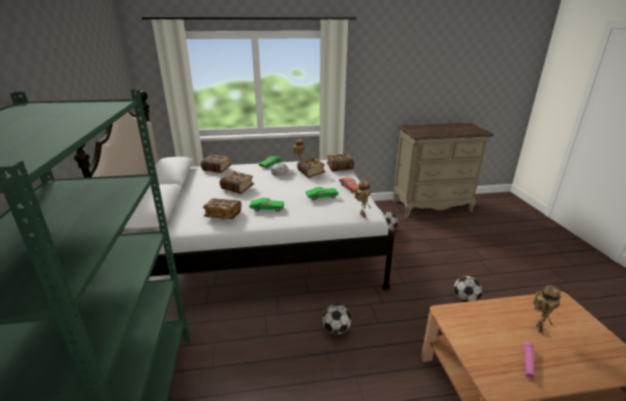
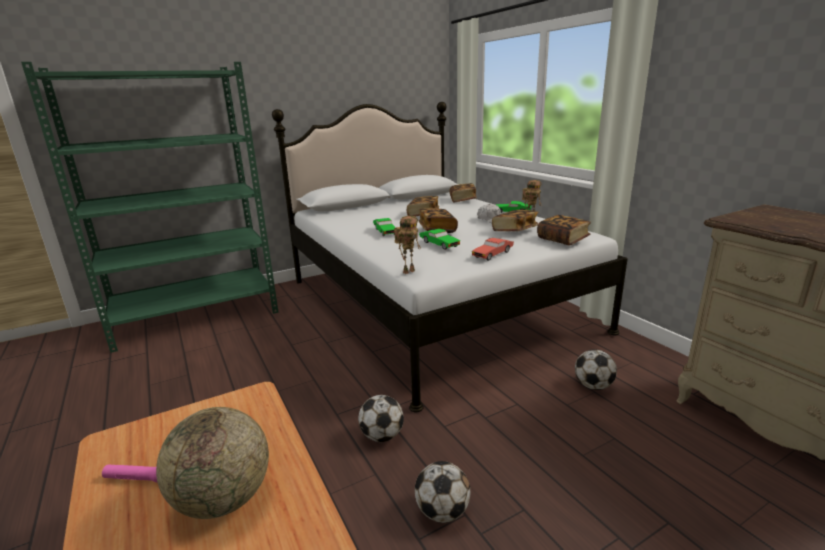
camera: 70 degrees right, 5 degrees down
(223, 216) = (356, 222): book -> book (437, 229)
(336, 329) = (313, 383): football -> football (382, 436)
(537, 327) = (224, 499): toy robot -> globe

